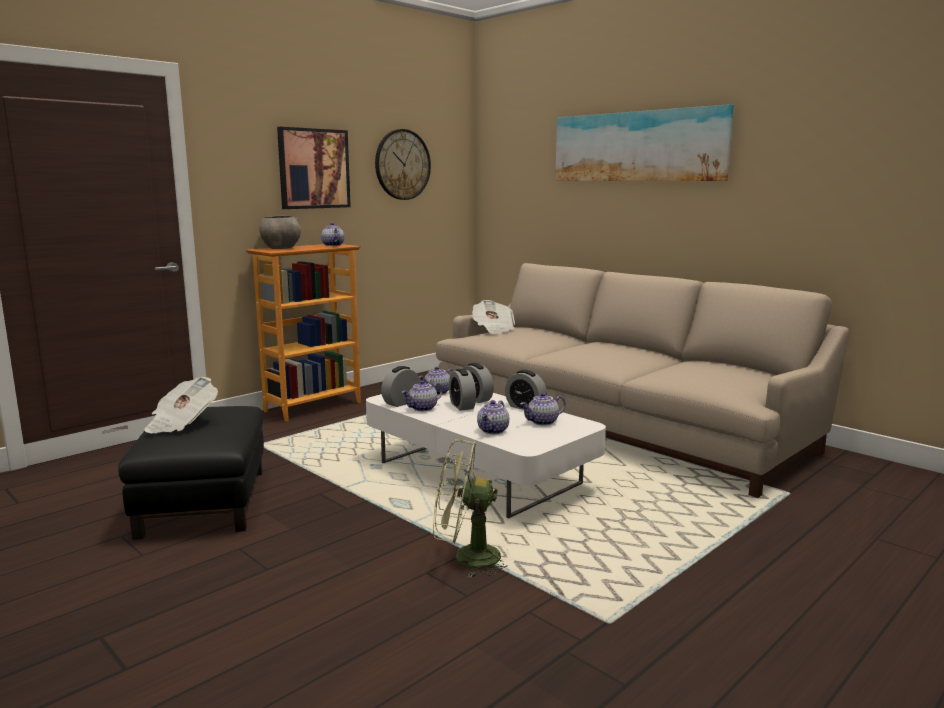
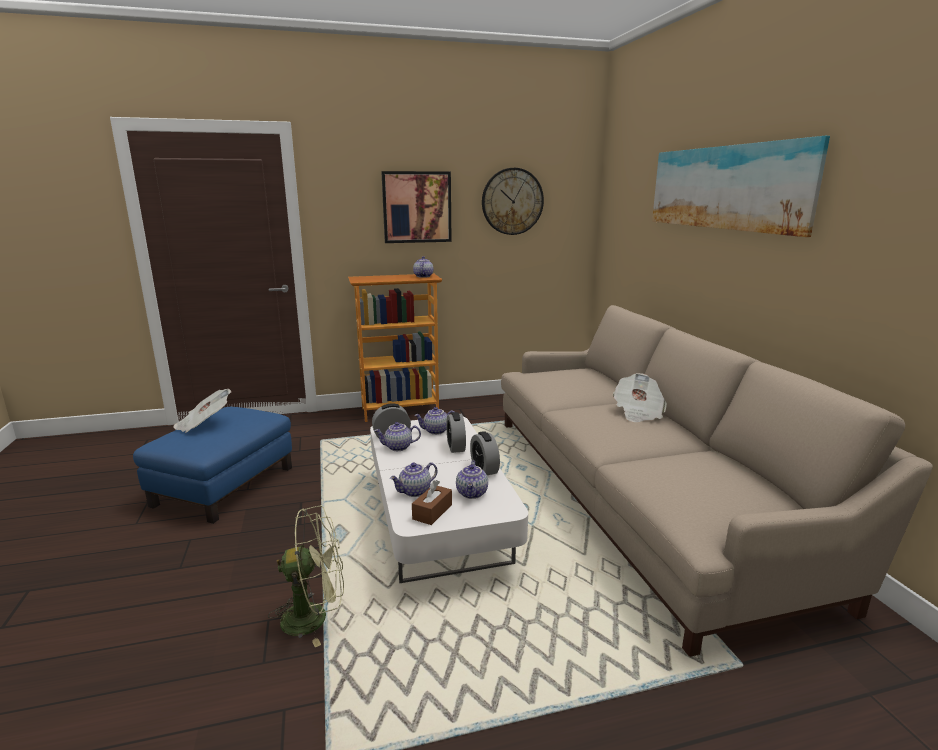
camera: 30 degrees right, 5 degrees up
(203, 502) = (224, 486): black ottoman -> blue ottoman
(281, 248) = (376, 277): grey bowl -> none
(462, 406) = (433, 452): alarm clock -> none
(466, 558) = (315, 617): green fan -> green fan turned 135 degrees clockwise
(493, 329) = (557, 369): newspaper -> newspaper (638, 412)
(530, 438) = (432, 512): none -> brown tissue box
(542, 422) = (472, 493): teapot -> teapot turned 90 degrees counterclockwise

